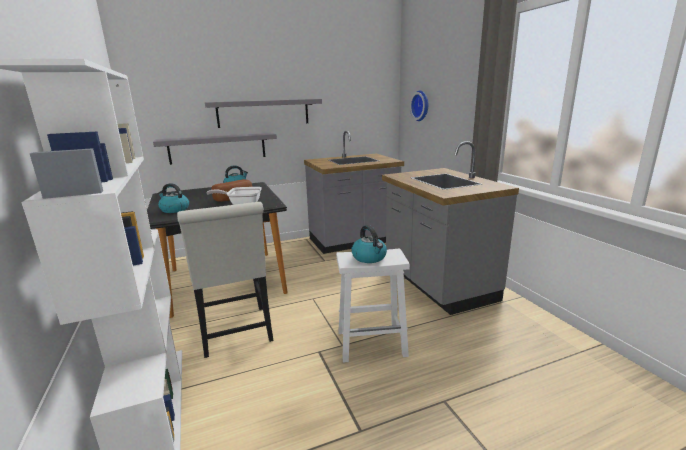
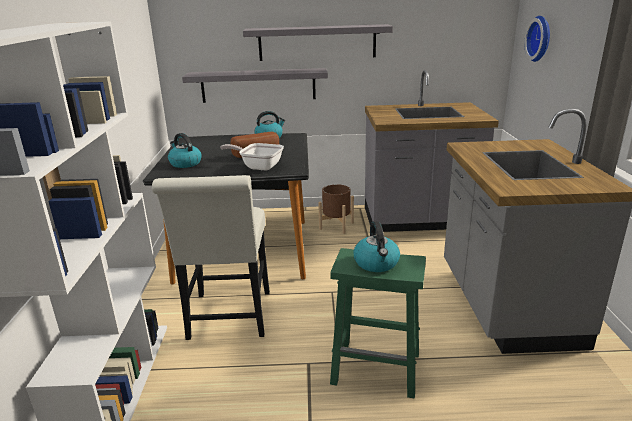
camera: 20 degrees right, 5 degrees up
(294, 253) = (336, 226): none -> brown planter
(372, 343) = (377, 368): white stool -> green stool

